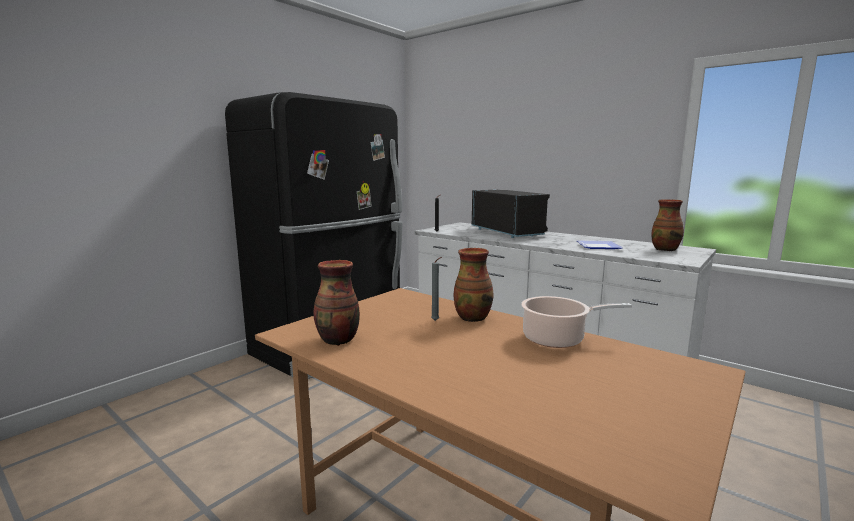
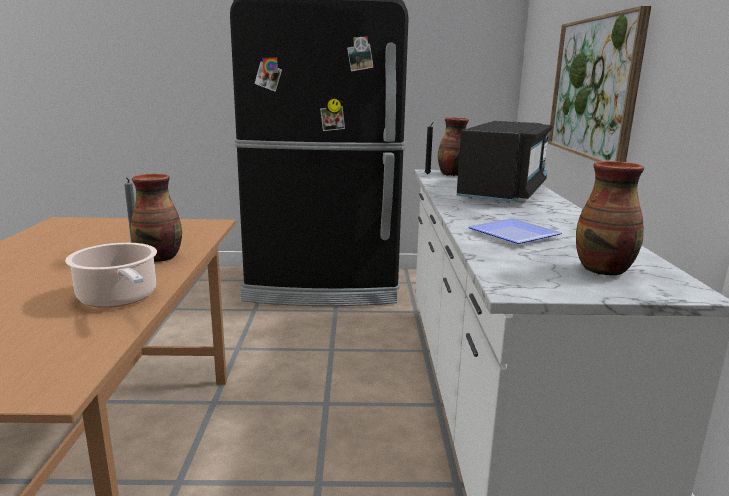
camera: 50 degrees right, 5 degrees up
(338, 340) = (52, 235): vase -> vase (451, 174)
(521, 167) = (593, 88): none -> picture

